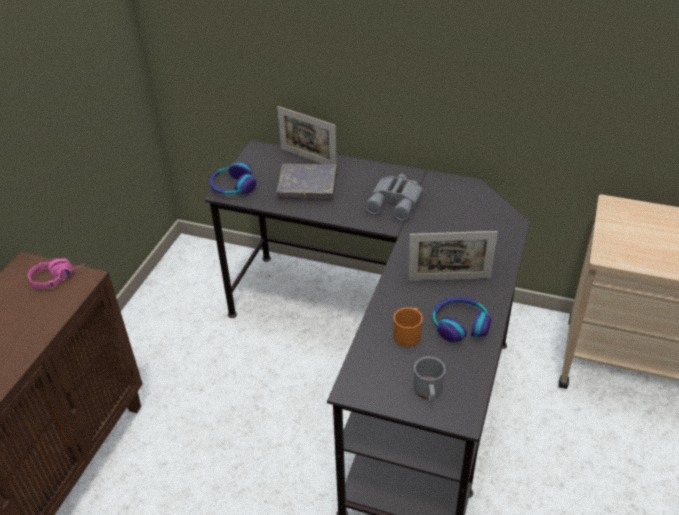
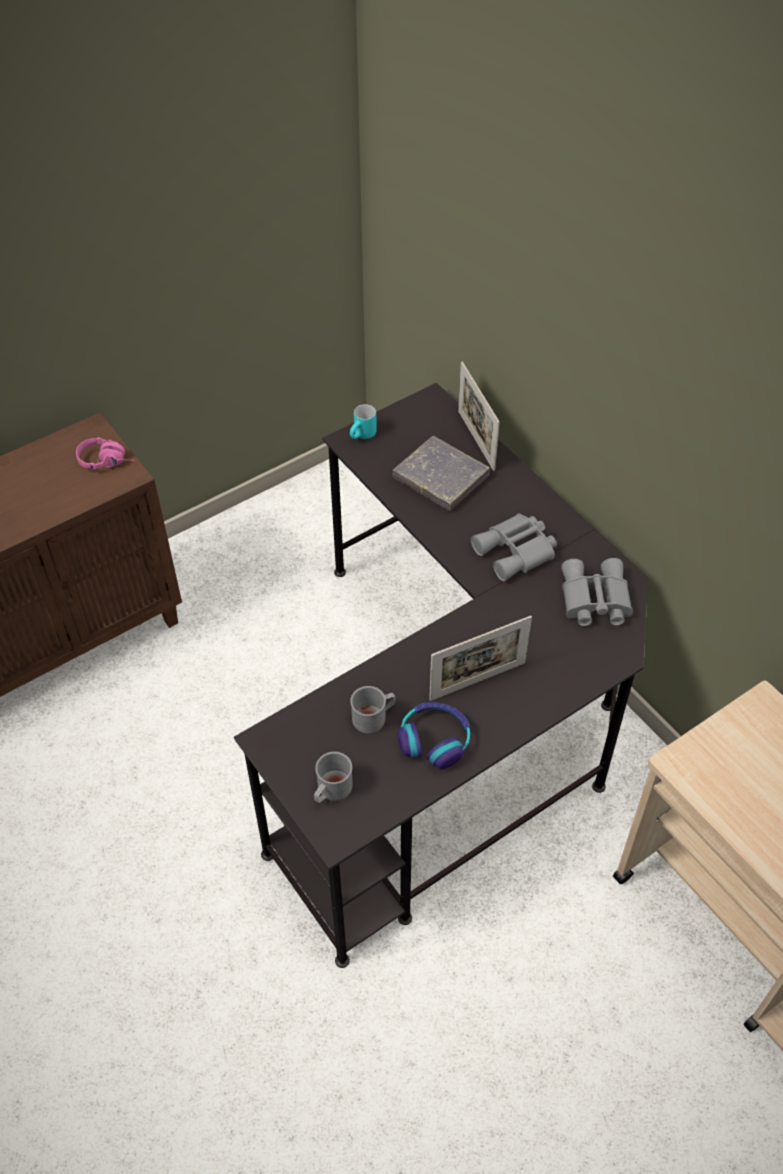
camera: 35 degrees right, 10 degrees up
(233, 186) = (363, 436): headphones -> turquoise mug
(408, 333) = (374, 717): orange mug -> grey mug
(449, 279) = (477, 681): picture frame -> picture frame turned 60 degrees counterclockwise
(466, 204) = (593, 600): none -> grey binoculars

